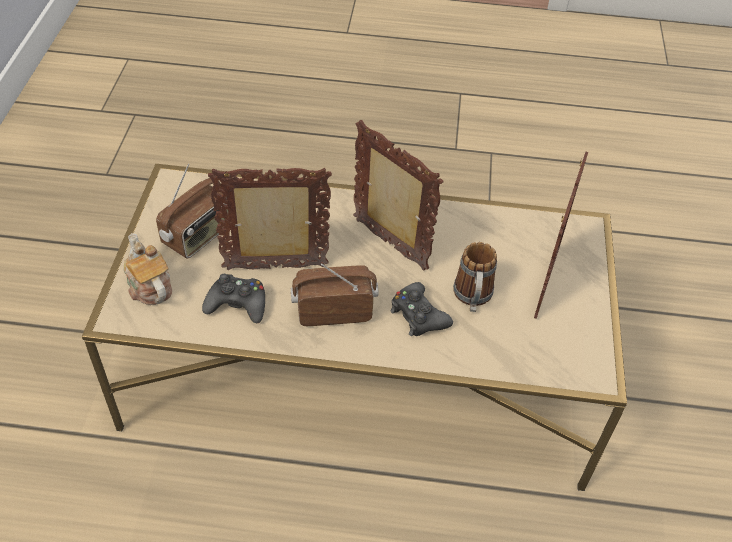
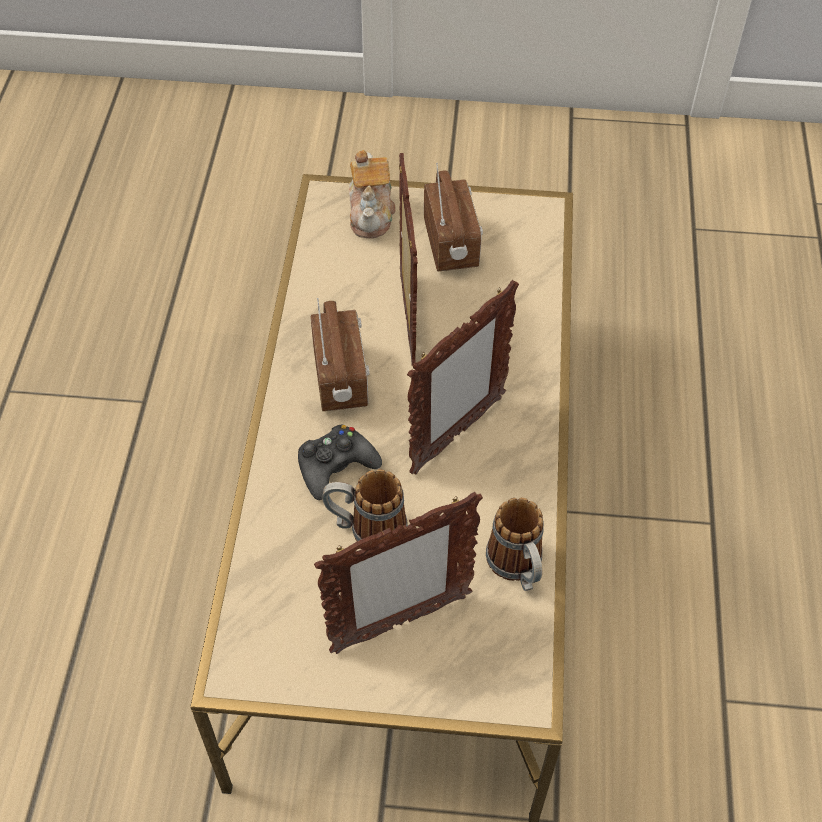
camera: 90 degrees right, 5 degrees up
(149, 286) = (371, 213): teapot -> teapot turned 120 degrees clockwise
(198, 236) = (452, 245): radio -> radio turned 135 degrees counterclockwise
(237, 304) = (348, 290): black game controller -> none
(497, 222) = (517, 569): none -> mug
(545, 283) = (399, 623): picture frame -> picture frame turned 45 degrees counterclockwise

